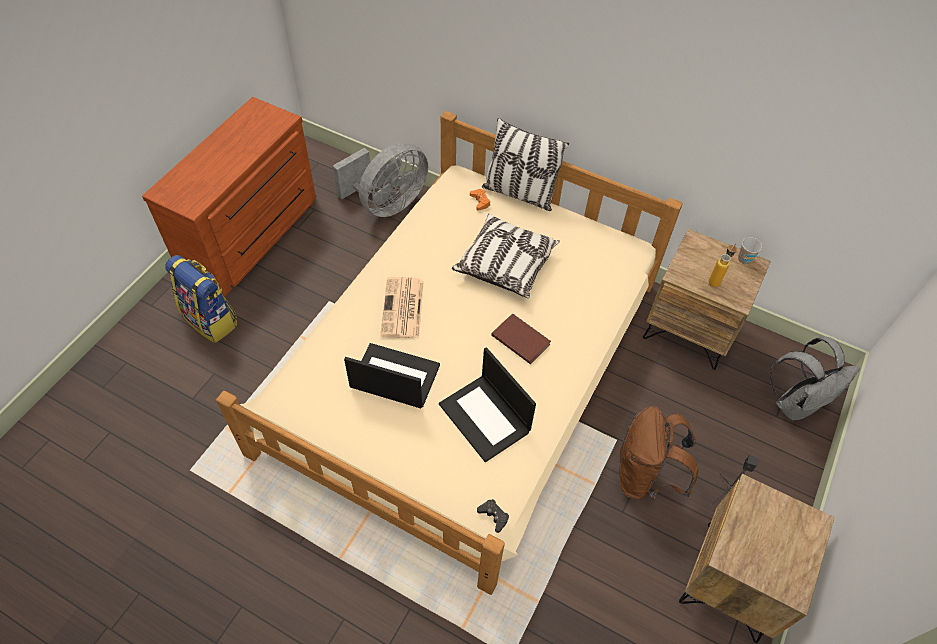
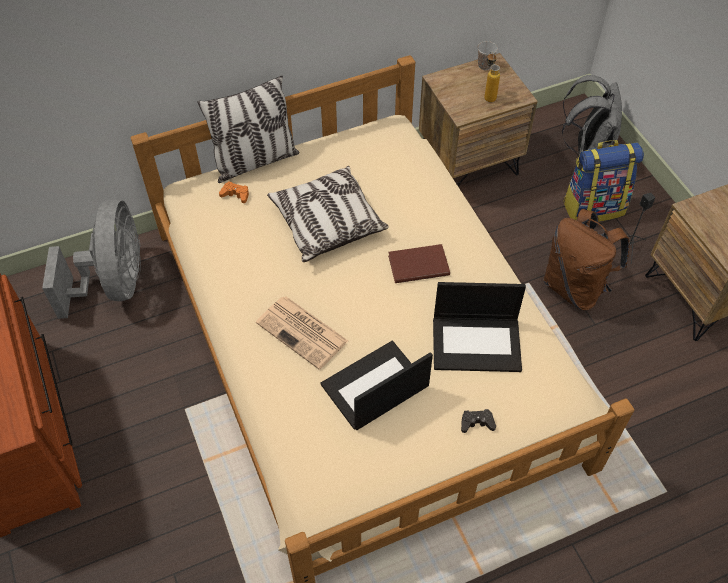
camera: 50 degrees left, 0 degrees up
(211, 320) = (100, 537): backpack -> backpack (593, 207)
(493, 516) = (577, 399): black game controller -> black game controller (476, 423)

